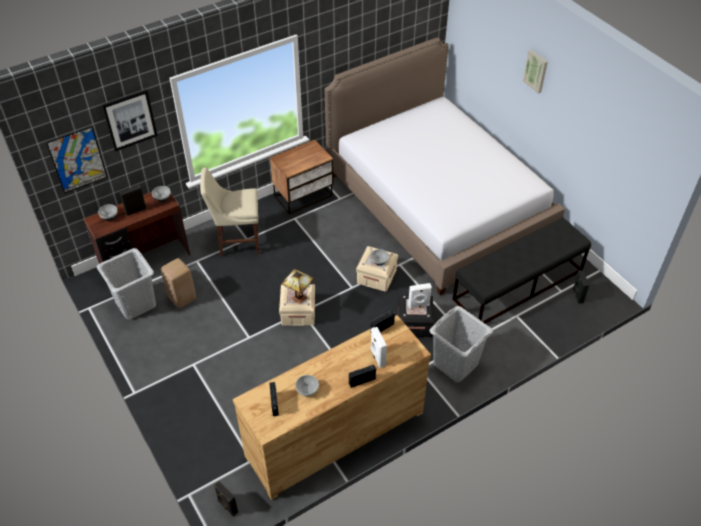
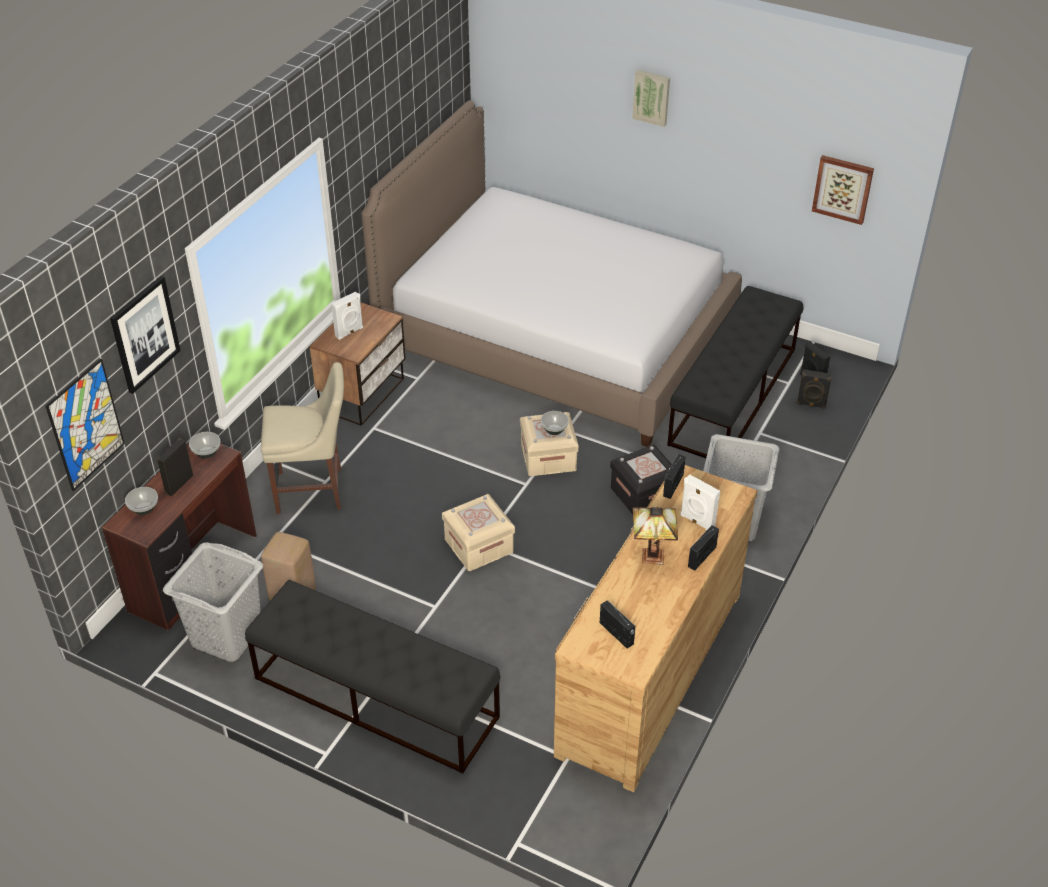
camera: 30 degrees left, 5 degrees down
(180, 374) = (375, 697): none -> black bench
(227, 506) = (582, 830): black speaker -> black speaker (811, 404)
(237, 241) = (313, 490): beige chair -> beige chair turned 150 degrees counterclockwise
(298, 298) = (482, 519): table lamp -> table lamp (651, 557)
(307, 390) = (644, 598): bowl -> none
(418, 305) = (648, 462): white speaker -> white speaker (349, 332)
(632, 176) = (843, 189): none -> picture

